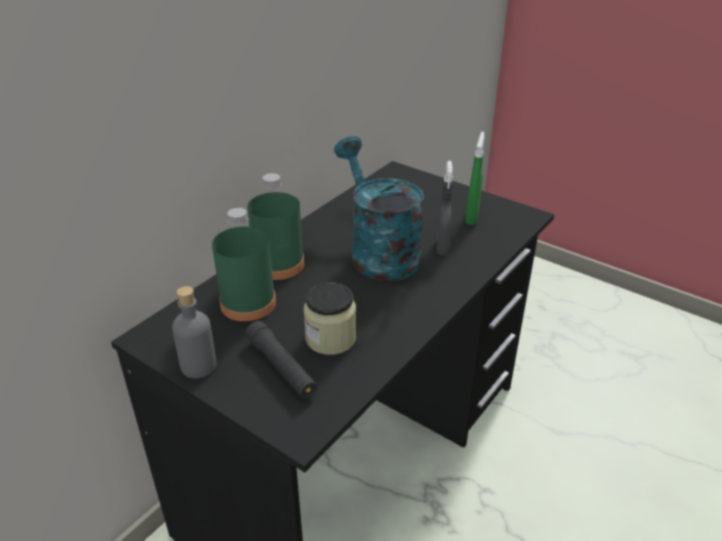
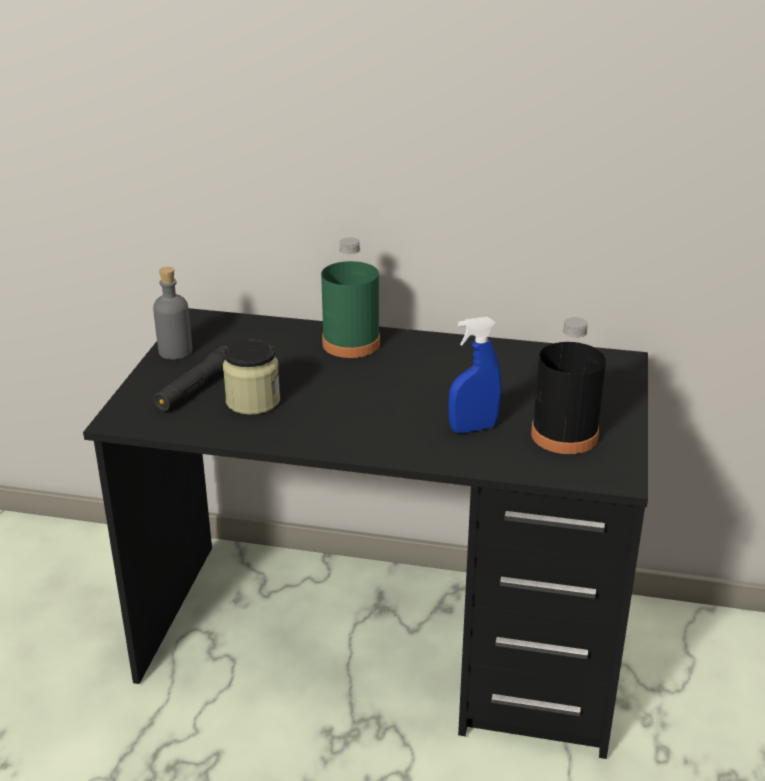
camera: 65 degrees right, 5 degrees down
(248, 303) = (276, 347): green bottle -> none
(378, 252) = (424, 391): turquoise watering can -> none
(442, 247) = (473, 428): grey spray bottle -> blue spray bottle
(472, 217) = (564, 435): green spray bottle -> black bottle

